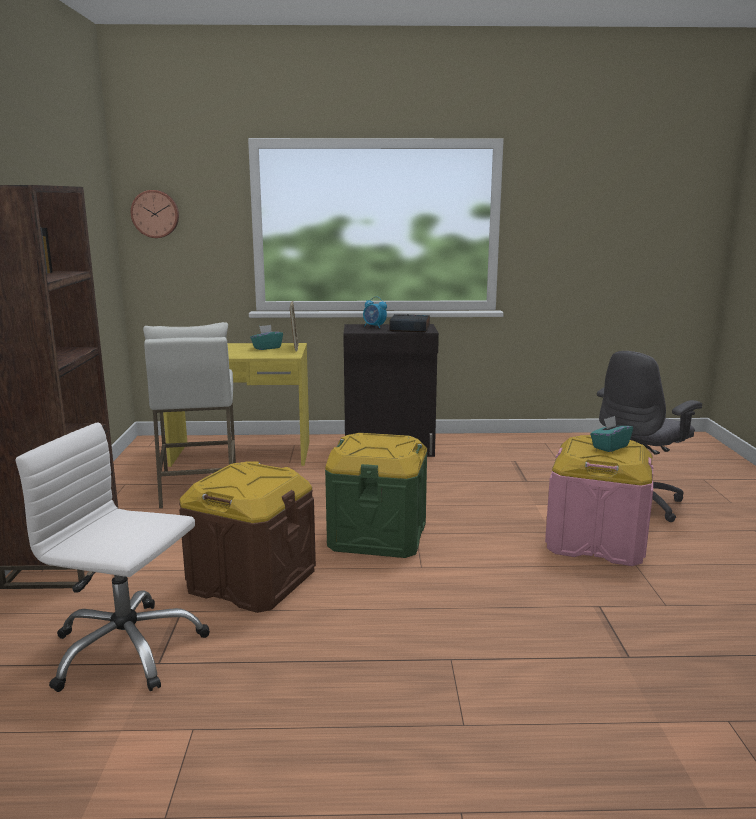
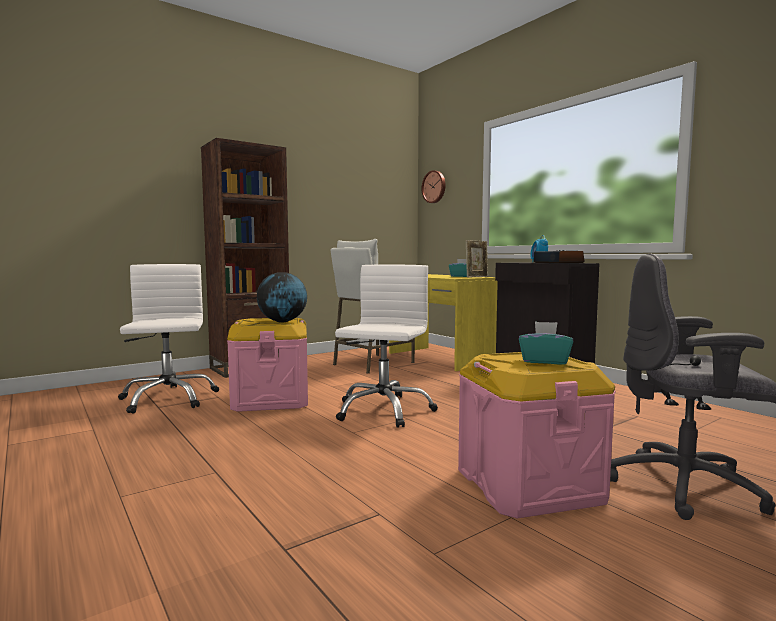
camera: 55 degrees right, 10 degrees down
(251, 580) = (271, 400): brown storage box -> pink storage box
(266, 474) = (282, 321): none -> globe
(377, 536) = (383, 410): green storage box -> white office chair

